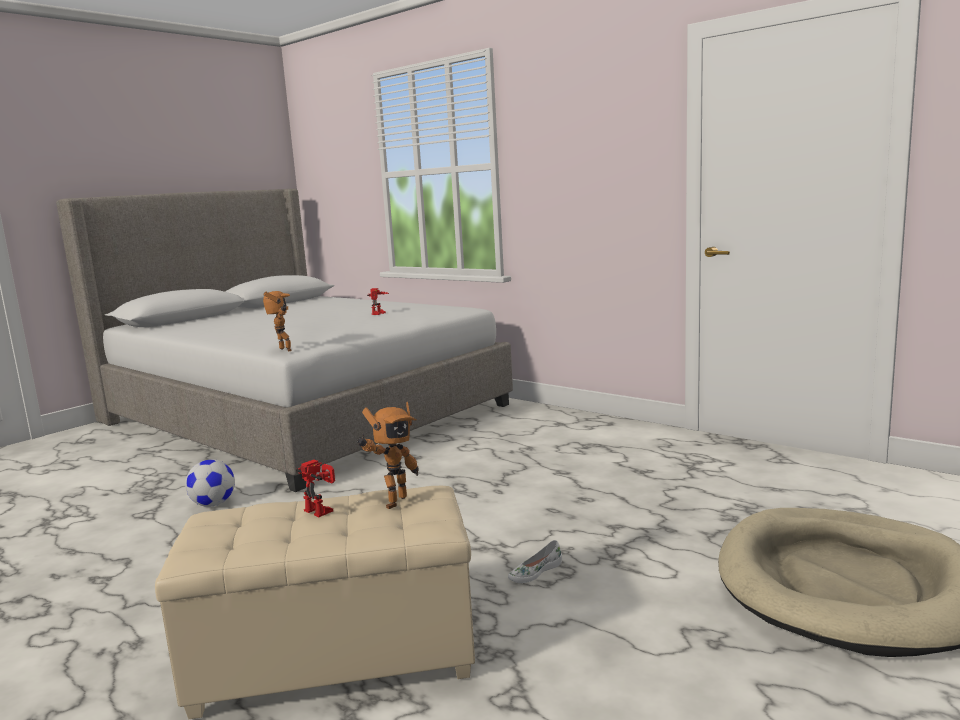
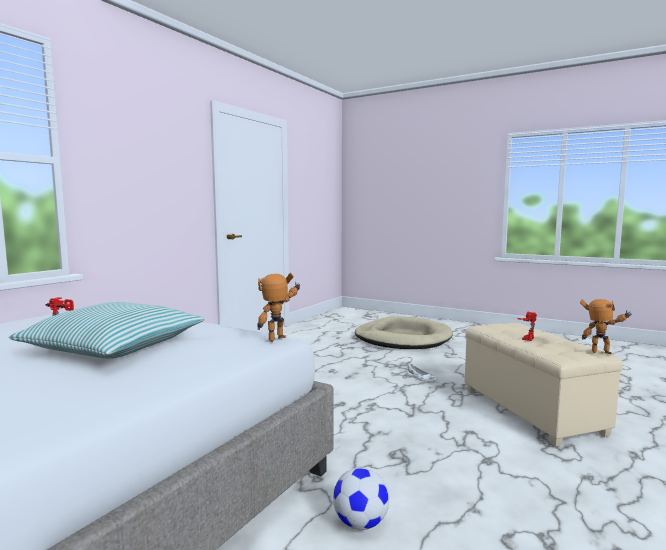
camera: 100 degrees left, 5 degrees down
(312, 325) = (115, 347): none -> pillow
(392, 502) = (502, 329): toy robot -> toy robot (602, 353)

